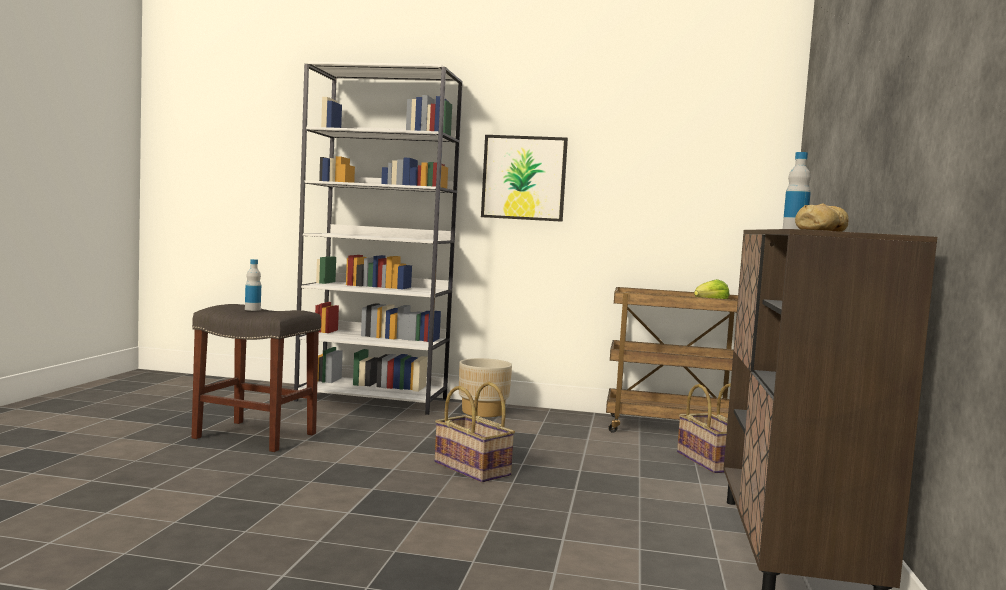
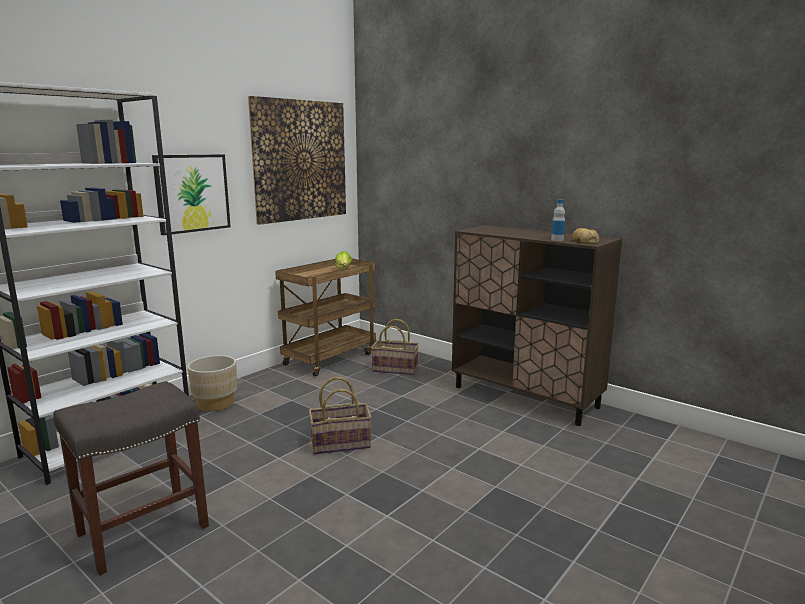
camera: 60 degrees left, 10 degrees up
(252, 309) = (121, 406): bottle -> none
(685, 152) = (300, 160): none -> picture

